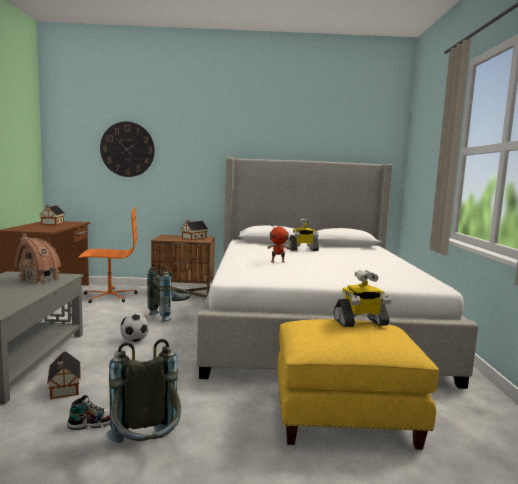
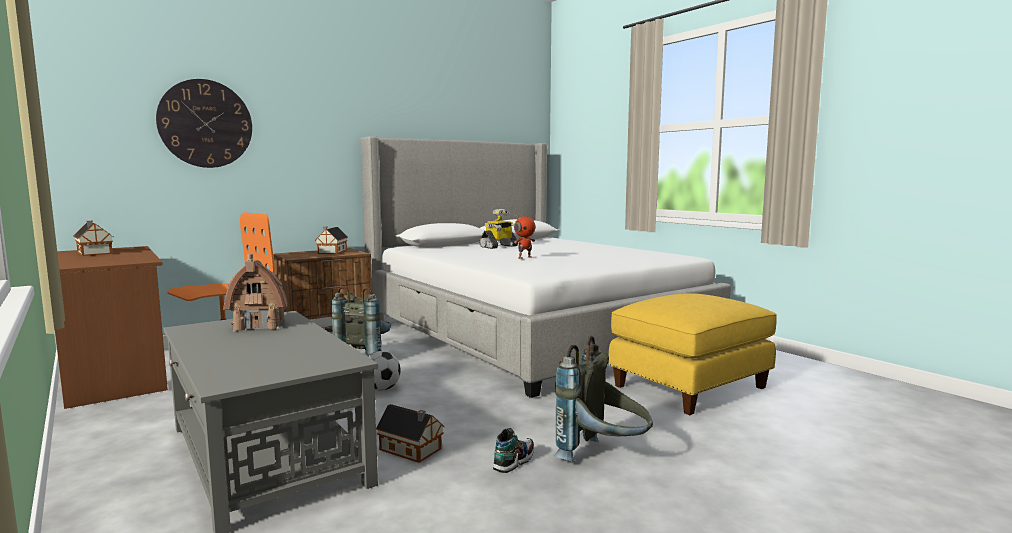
camera: 35 degrees left, 0 degrees up
(360, 322) = (687, 293): toy robot -> none

